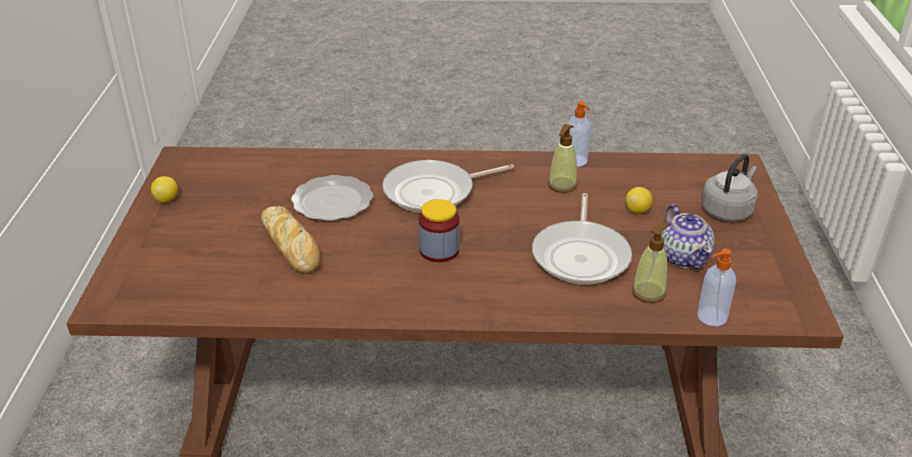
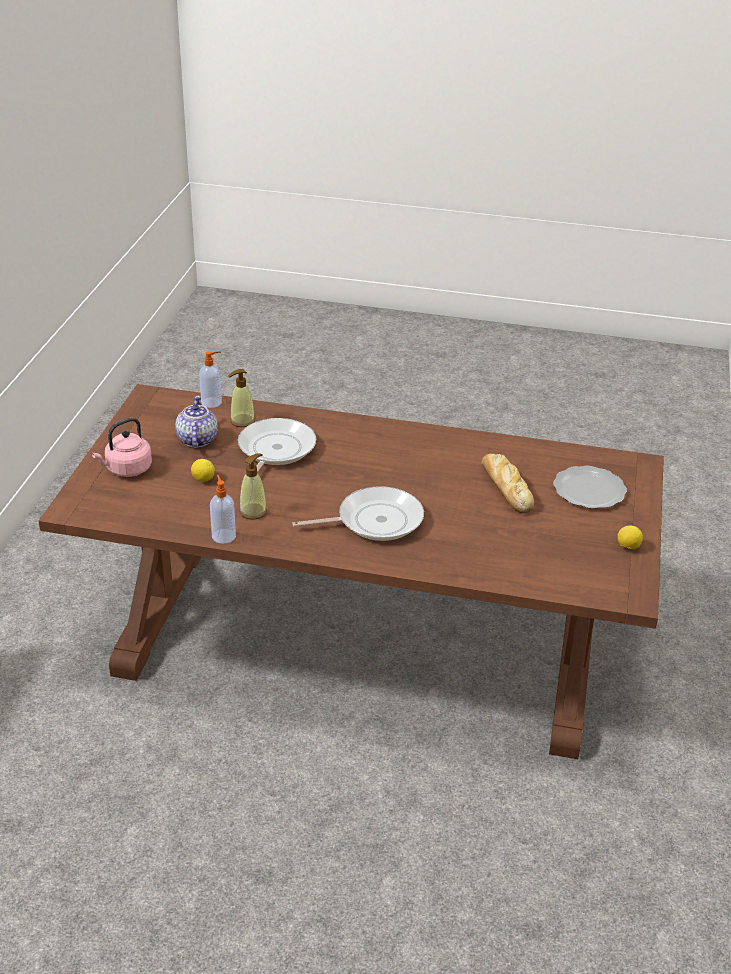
camera: 170 degrees left, 0 degrees up
(331, 201) = (471, 524): plate -> plate (590, 490)
(439, 250) = (384, 469): jar -> none
(728, 210) = (126, 469): grey kettle -> pink kettle

